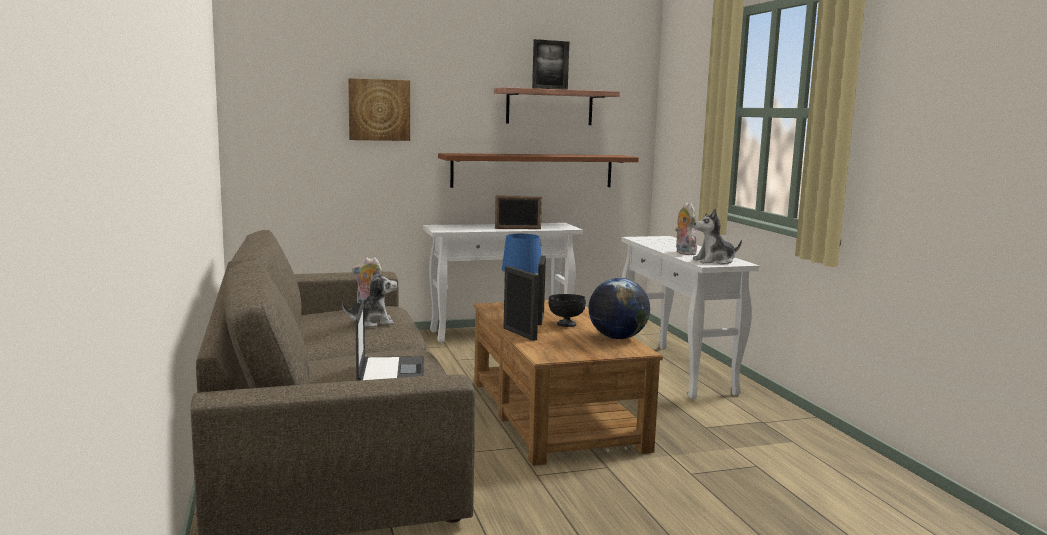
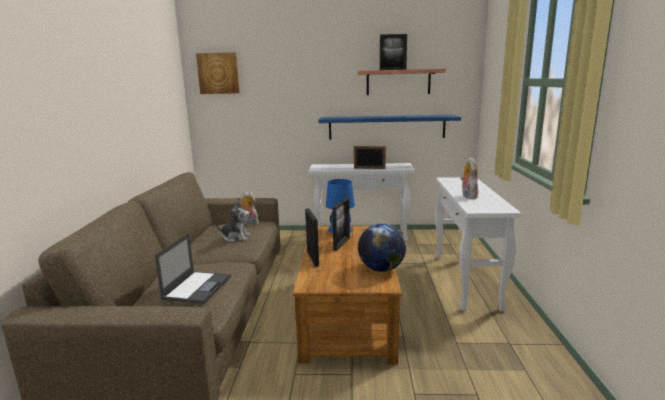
camera: 20 degrees right, 5 degrees up
(379, 110) = (281, 90): picture -> picture (218, 73)
(533, 170) = (386, 127): brown shelf -> blue shelf
(566, 324) = (355, 251): black bowl -> none
(714, 261) = (485, 206): plush toy -> none

